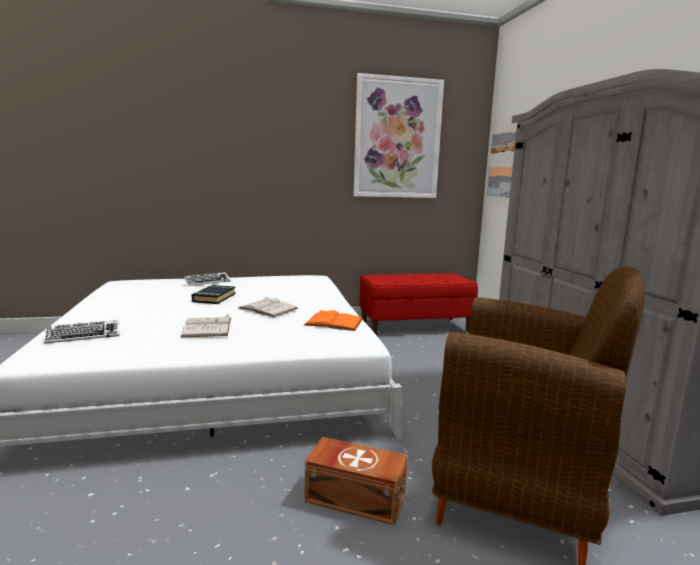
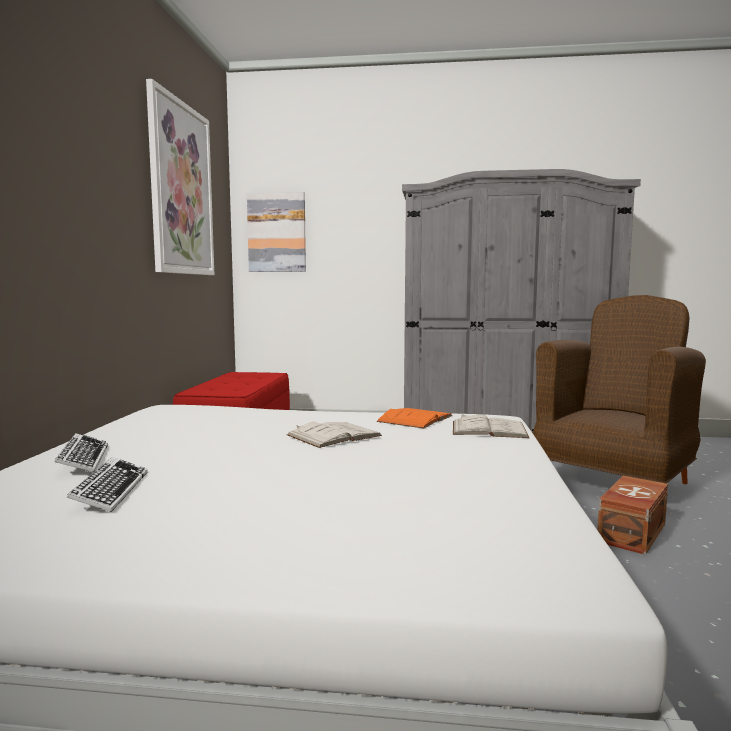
camera: 70 degrees left, 5 degrees down
(83, 336) = (423, 550): keyboard -> keyboard (110, 490)
(207, 327) = (416, 464): white book -> white book (489, 429)
(214, 298) = (234, 457): black book -> none

